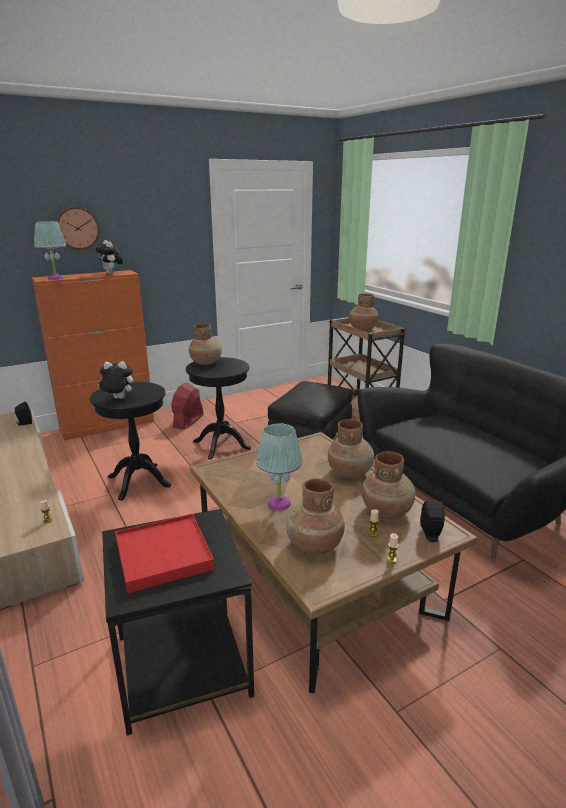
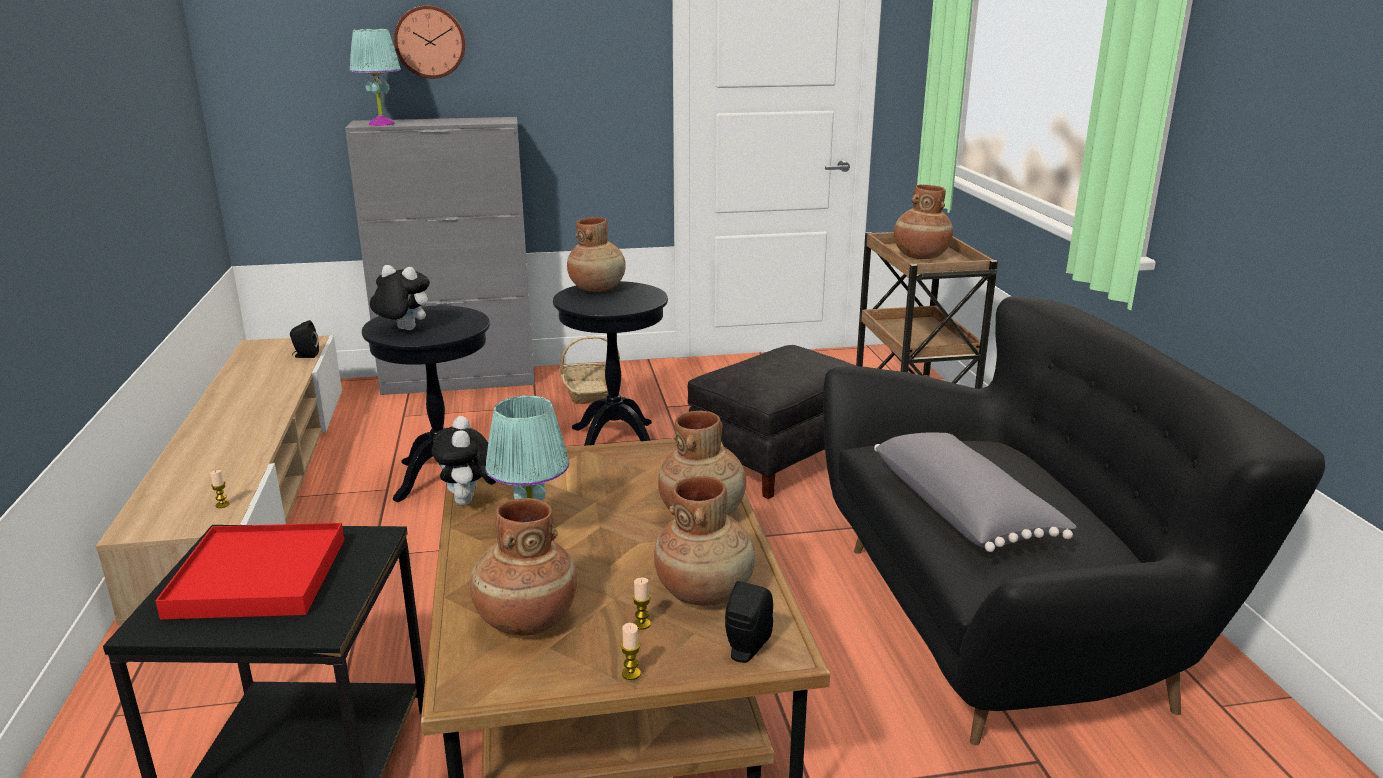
camera: 20 degrees right, 0 degrees up
(108, 425) = (460, 381): orange cabinet -> grey cabinet
(112, 274) = (475, 121): plush toy -> plush toy (469, 502)
(188, 421) = (589, 392): red fan -> basket
(456, 449) = (964, 511): none -> grey pillow

